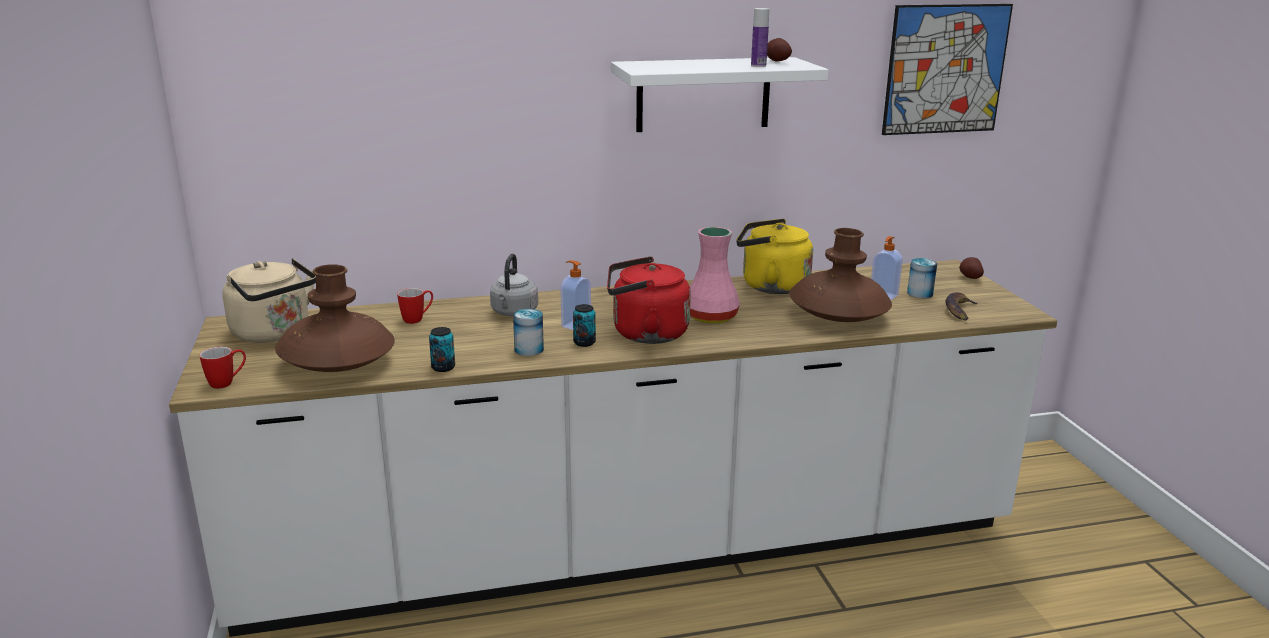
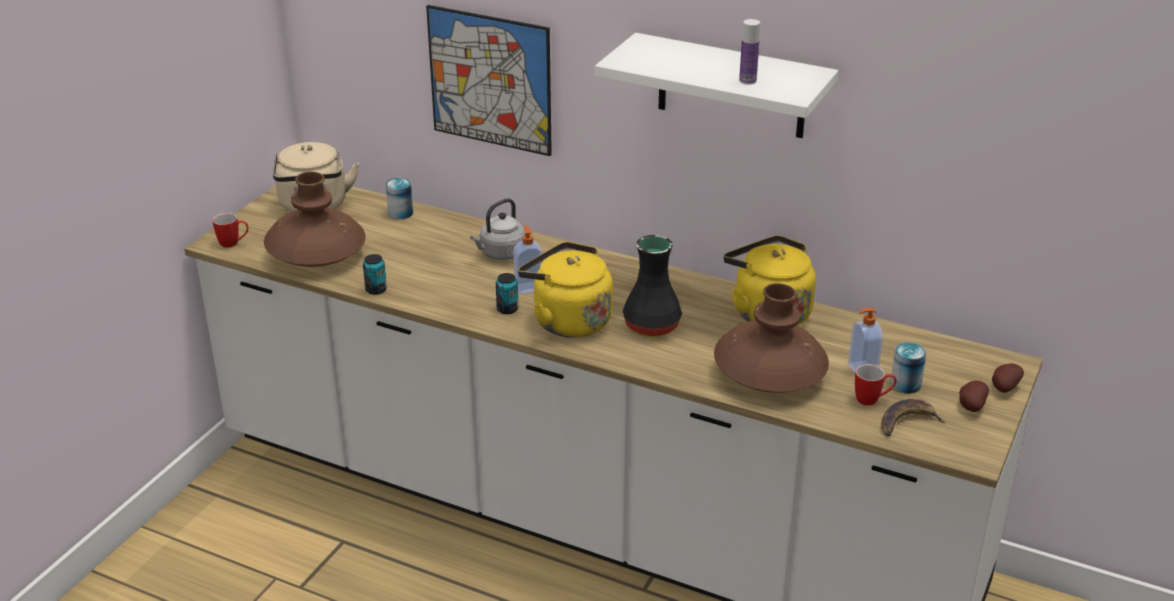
camera: 40 degrees right, 10 degrees up
(417, 319) = (424, 232): mug -> mug (872, 400)
(529, 350) = (457, 298): can -> can (400, 213)
(645, 334) = (567, 321): red kettle -> yellow kettle
(712, 317) = (651, 327): pink vase -> black vase
(776, 61) = (789, 76): potato -> potato (970, 406)
(945, 69) = (1040, 126): picture -> picture (490, 80)

